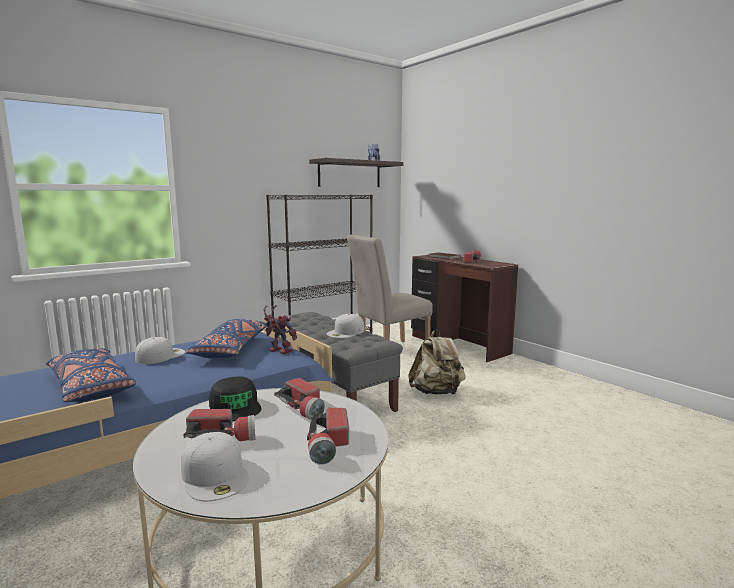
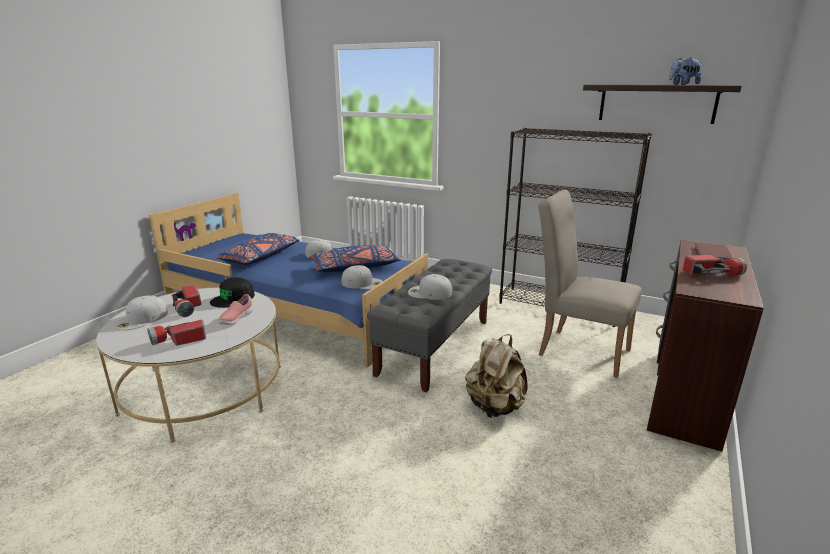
camera: 65 degrees right, 10 degrees up
(278, 351) = (362, 283): toy robot -> white cap
(303, 409) = (236, 319): flashlight -> pink shoe

